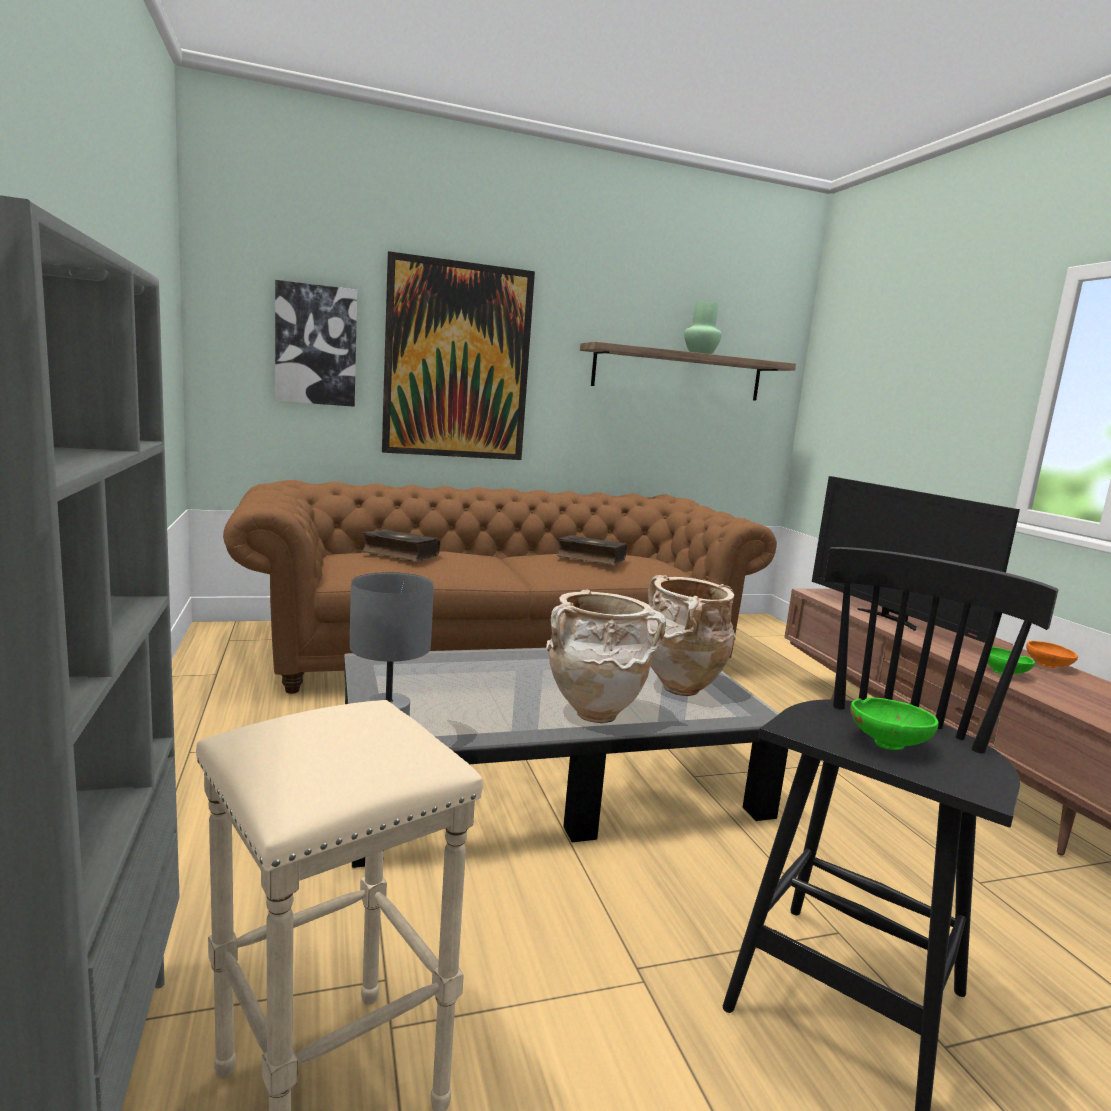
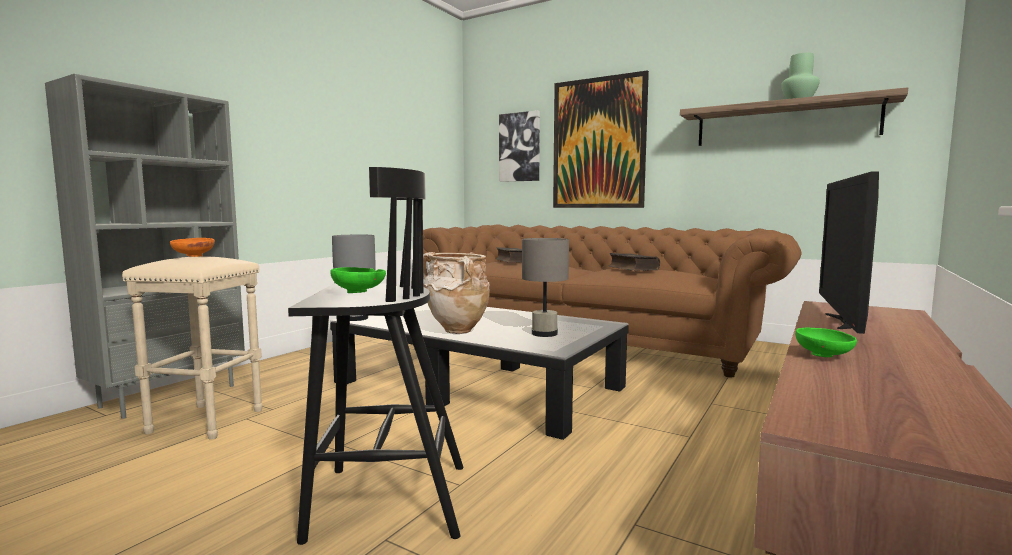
camera: 50 degrees right, 5 degrees down
(679, 688) = (545, 333): beige vase -> grey table lamp
(1048, 666) = (929, 366): orange bowl -> orange bowl (193, 256)

